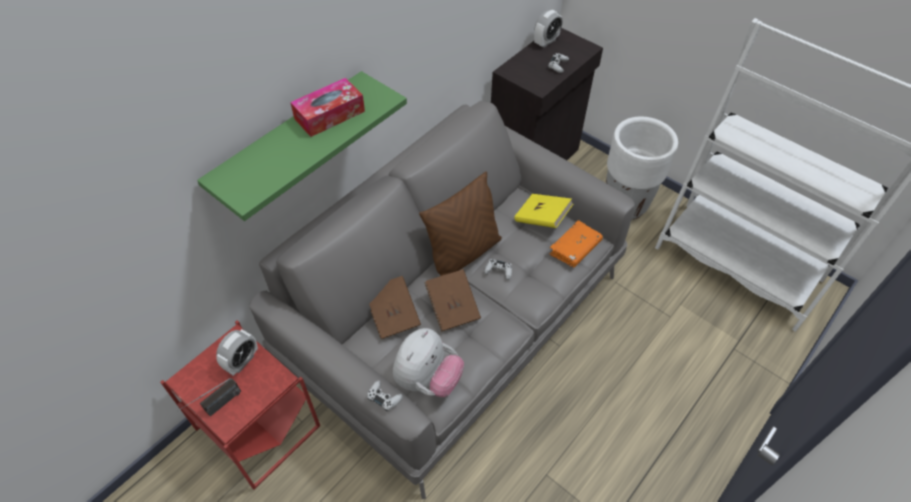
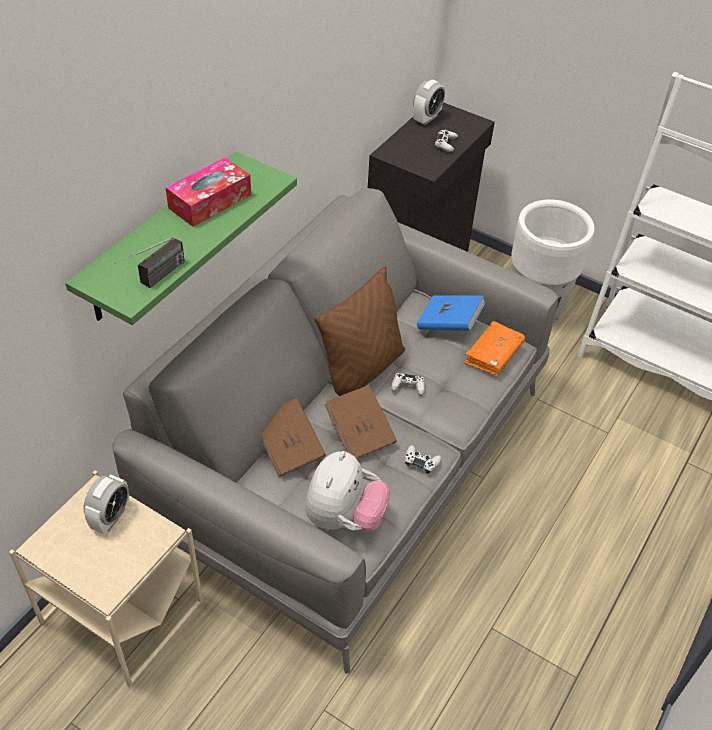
camera: 10 degrees left, 5 degrees down
(215, 408) = (87, 575): radio -> radio (154, 280)
(258, 426) = (122, 611): red side table -> beige side table
(384, 398) = (303, 536): white game controller -> white game controller (421, 462)
(542, 219) = (449, 324): yellow book -> blue book

